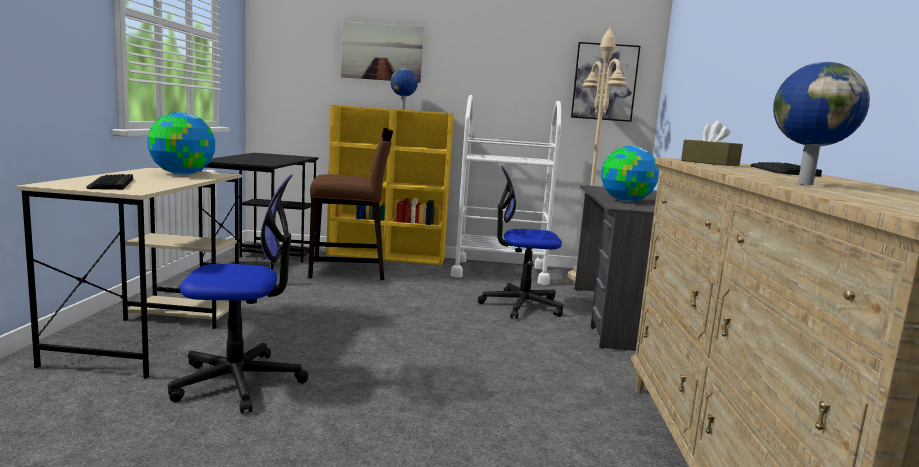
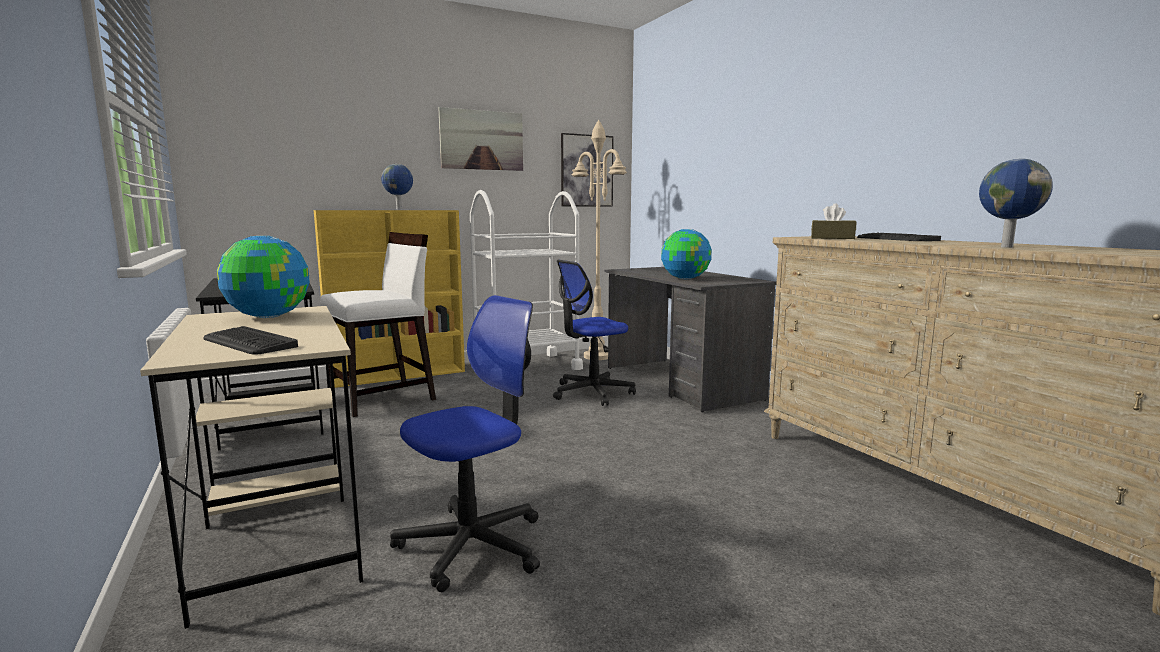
camera: 30 degrees left, 0 degrees up
(349, 270) = (383, 398): brown chair -> white chair
(382, 52) = (360, 146): picture -> picture (482, 140)

